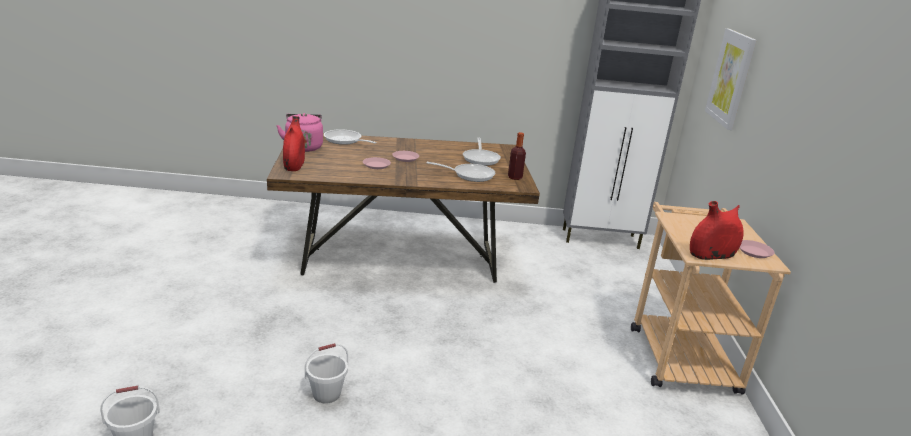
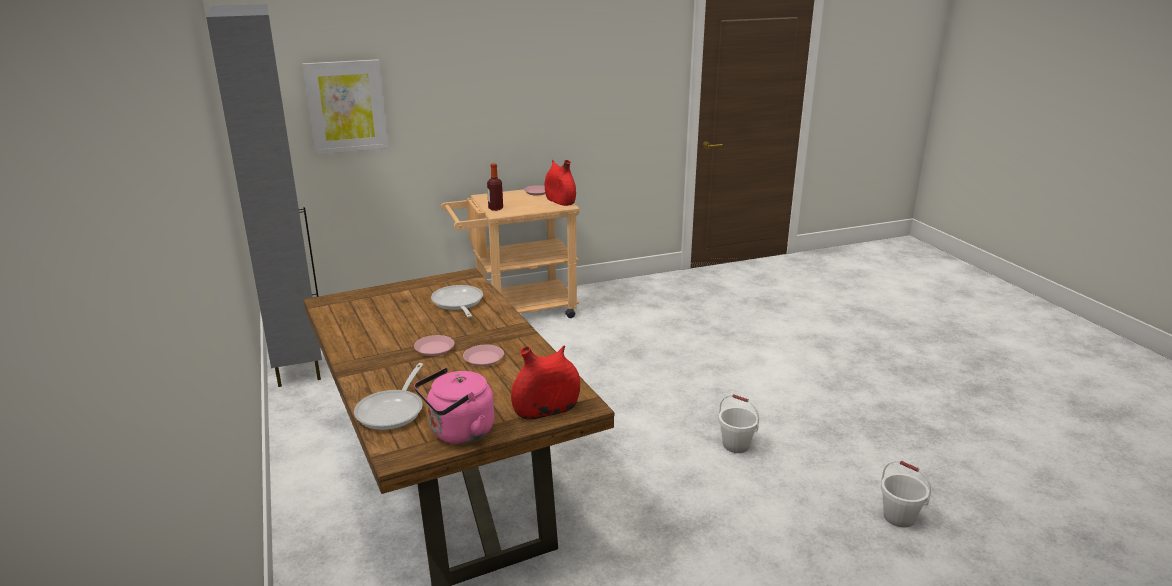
camera: 110 degrees left, 0 degrees up
(481, 158) = (388, 307): frying pan -> none
(515, 177) = (441, 282): bottle -> bottle (495, 208)

